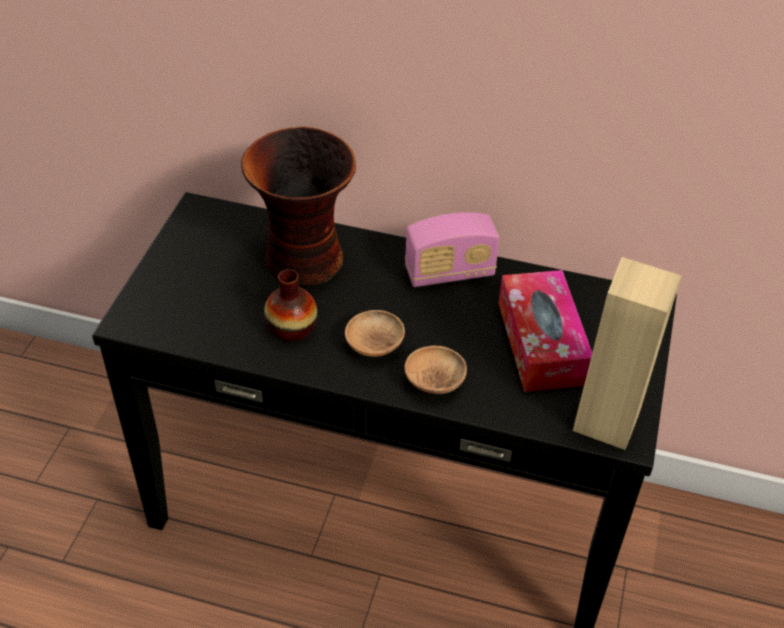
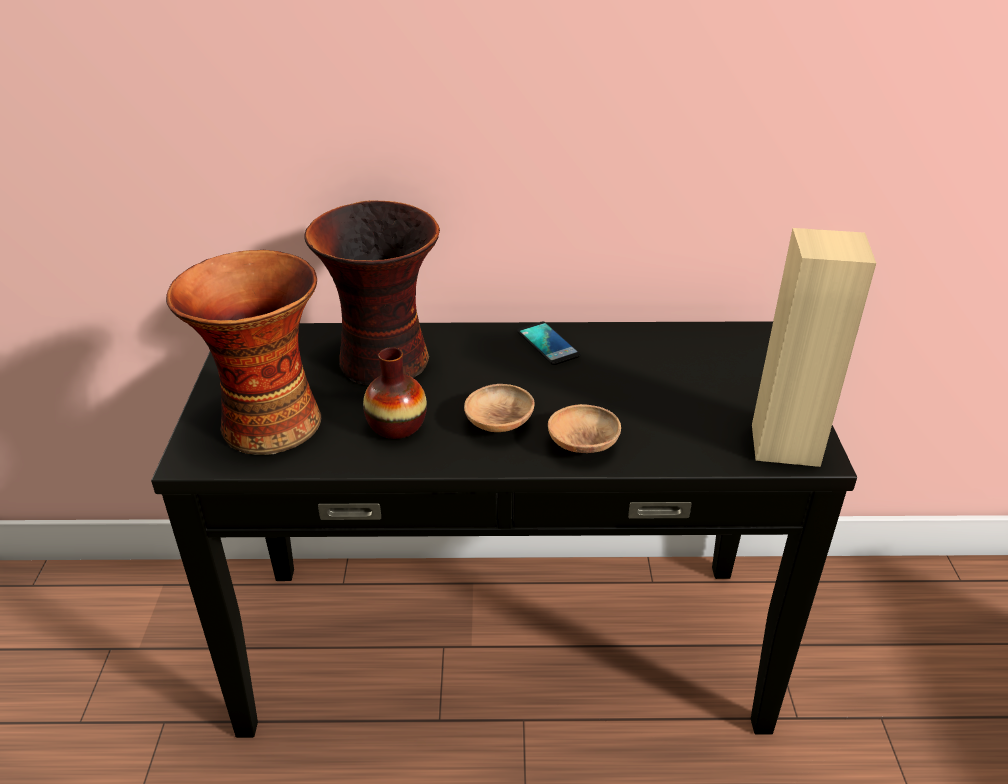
camera: 15 degrees left, 10 degrees down
(192, 301) = (268, 422): none -> vase
(449, 273) = (548, 344): radio -> phone
(541, 343) = (676, 387): tissue box -> none

